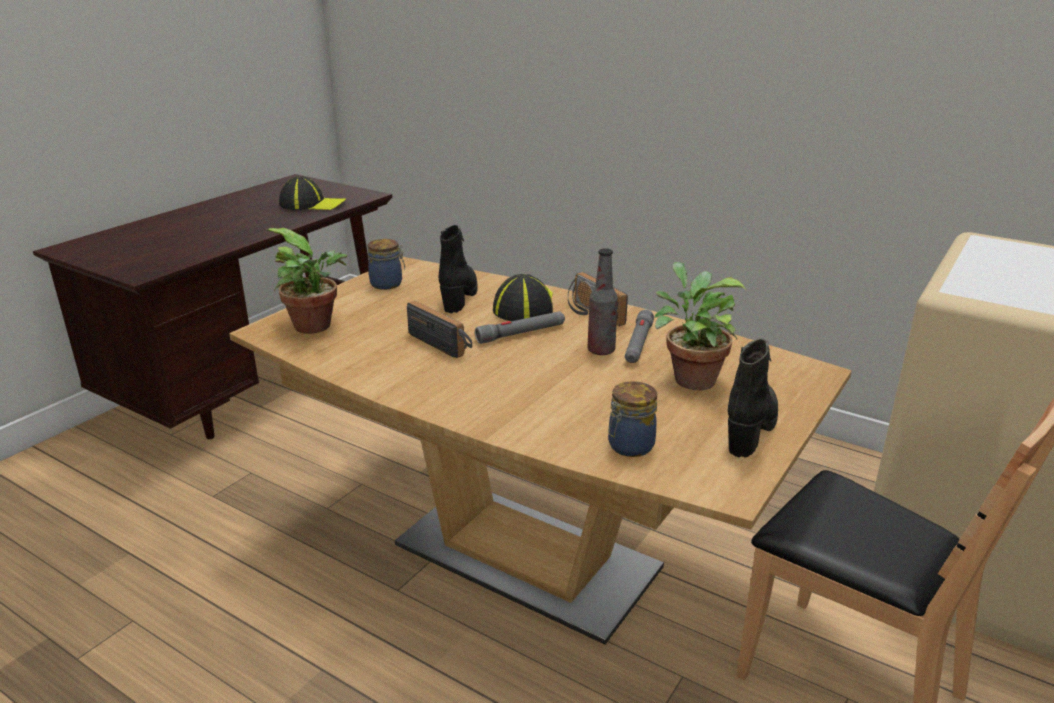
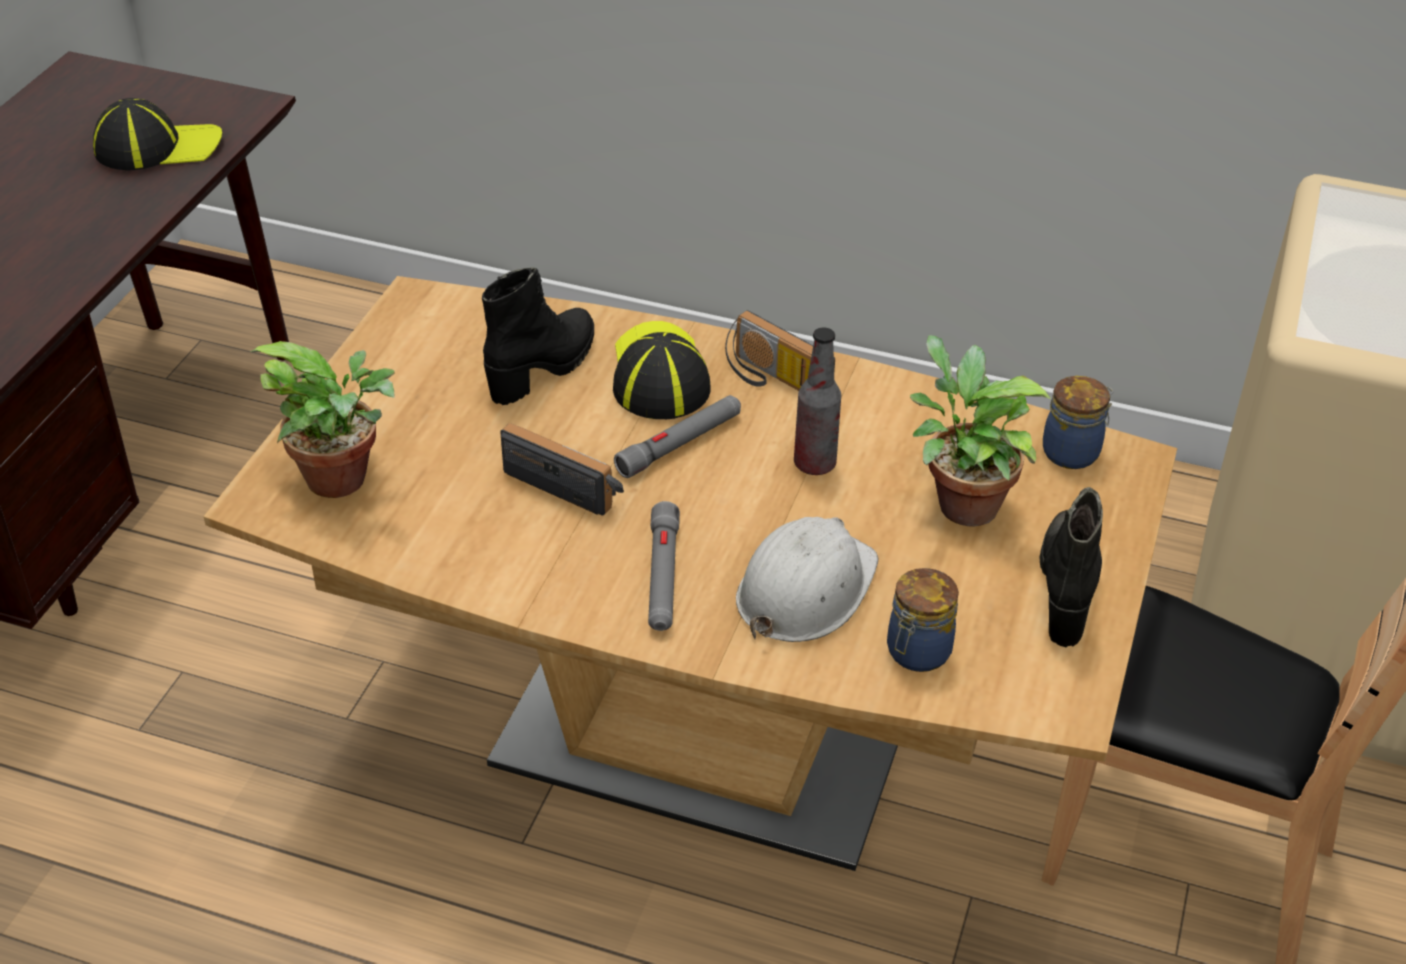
camera: 15 degrees left, 15 degrees up
(388, 284) = (410, 355): jar -> jar (1073, 452)
(459, 296) = (544, 368): black boot -> black boot turned 45 degrees clockwise
(566, 406) = (804, 589): none -> white hard hat
(638, 344) = (864, 440): grey flashlight -> grey flashlight (662, 577)

